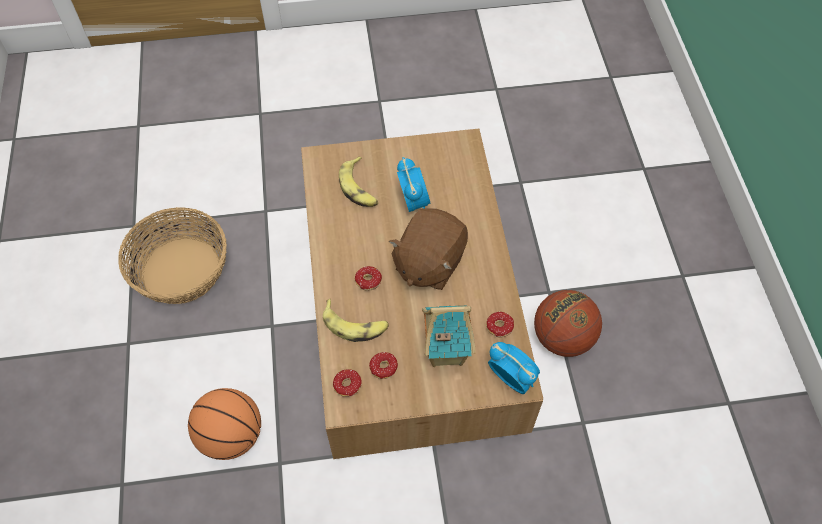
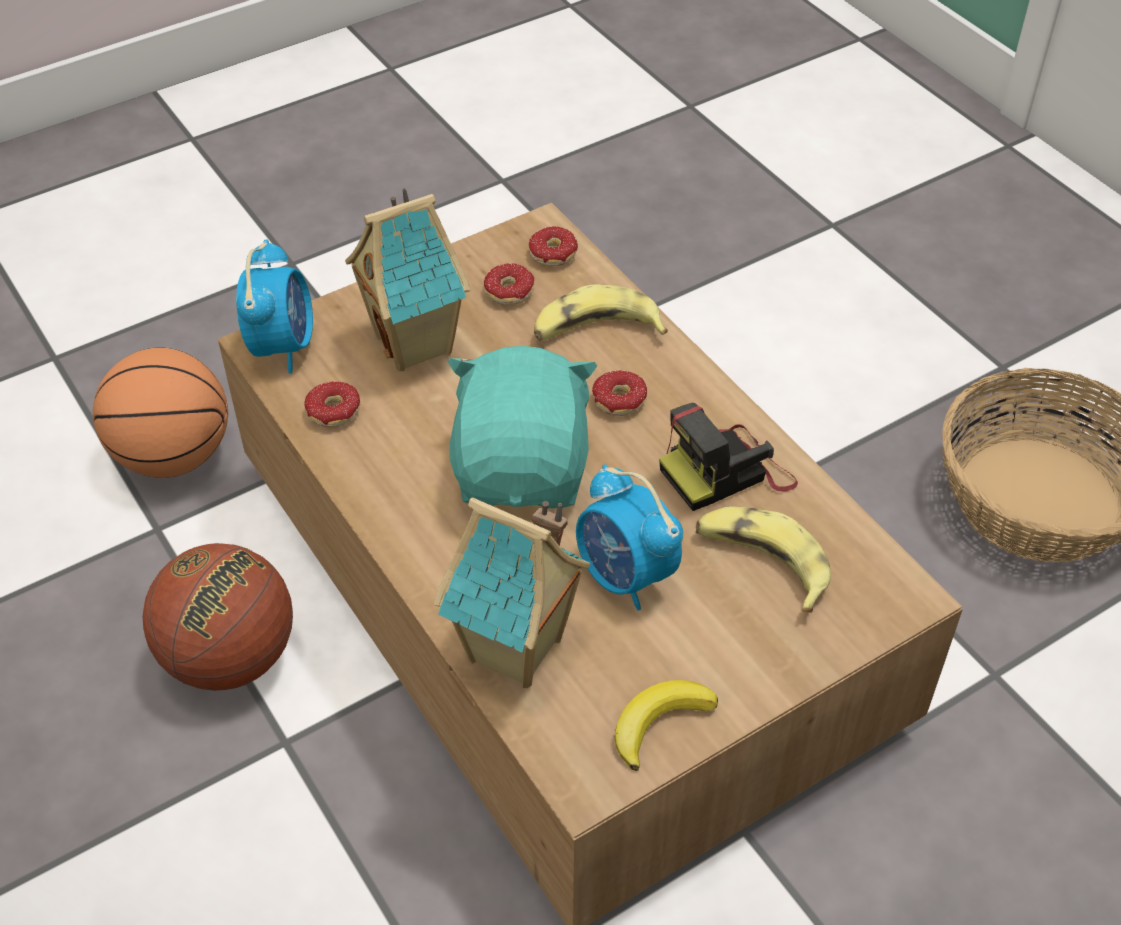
camera: 155 degrees right, 10 degrees down
(231, 436) = (732, 318): basketball -> basketball (173, 456)
(346, 229) = (727, 472): none -> camera
(428, 263) = (523, 470): brown plush toy -> turquoise plush toy
(432, 149) = (659, 723): none -> banana
(468, 190) = (517, 652): none -> toy house
(511, 378) = (283, 346): alarm clock -> alarm clock turned 105 degrees counterclockwise

